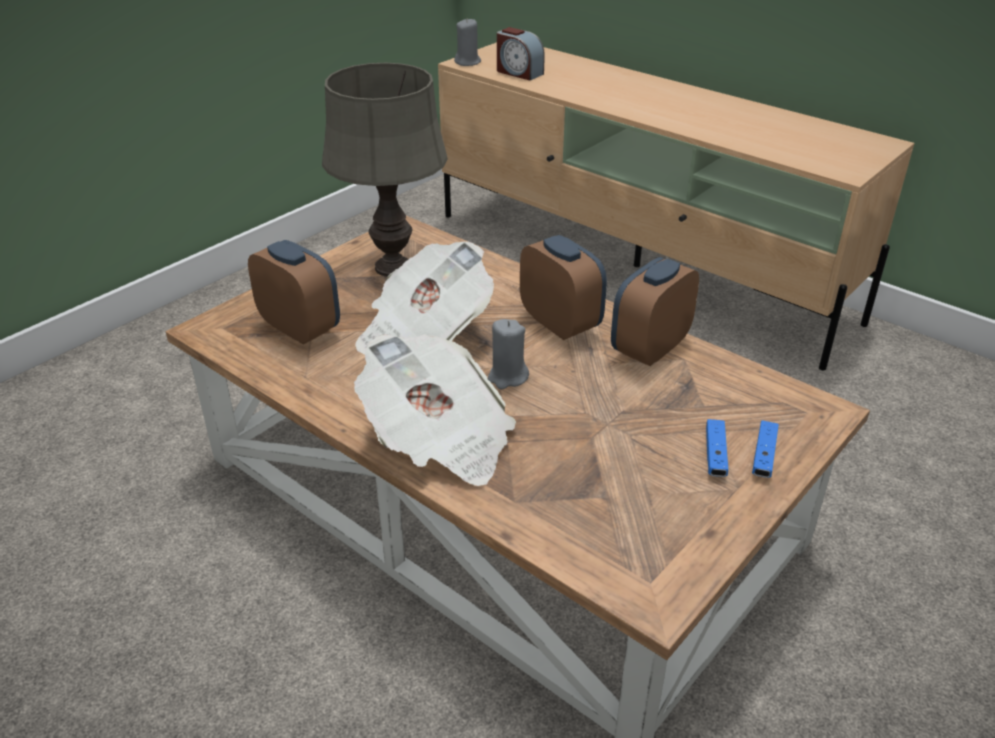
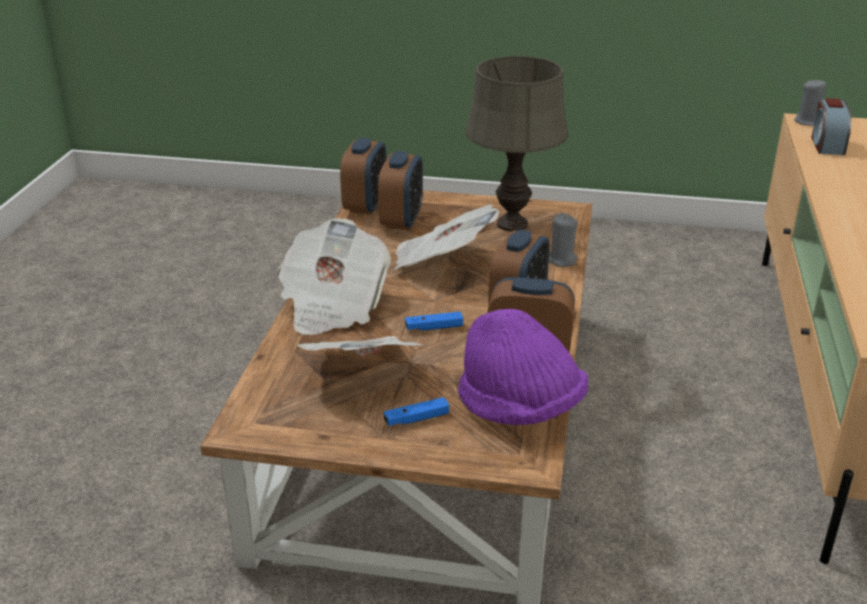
camera: 60 degrees right, 5 degrees down
(230, 340) = (365, 205): none -> alarm clock
(507, 377) = (425, 308): grey candle -> grey candle (561, 260)
(603, 461) = (365, 372): none -> newspaper
(734, 385) = (520, 408): none -> purple hat
(763, 456) = (436, 442): blue game controller -> blue game controller (434, 327)

